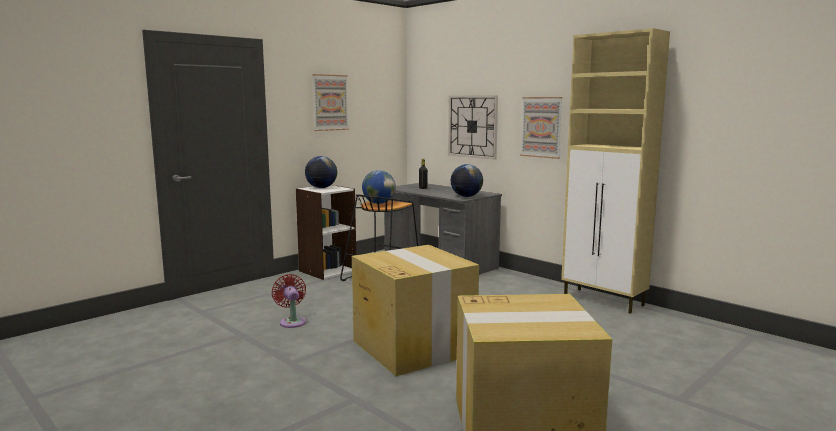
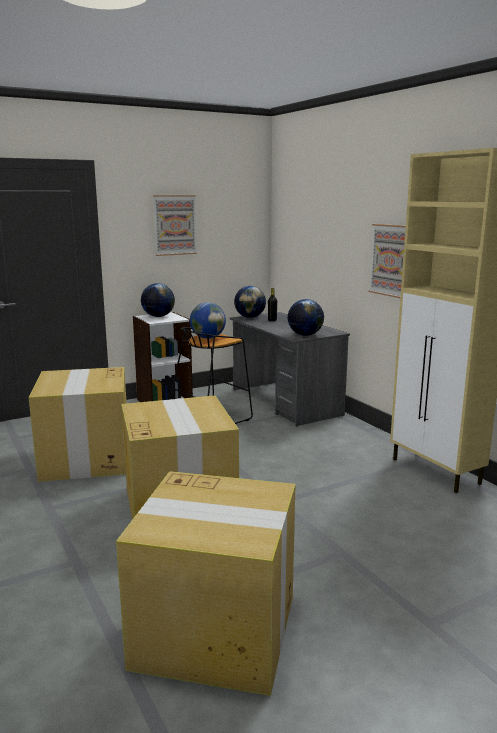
camera: 15 degrees right, 5 degrees up
(292, 321) = (86, 459): red fan -> cardboard box
(400, 187) = (250, 317): none -> globe
(472, 126) = (327, 254): wall clock -> none

